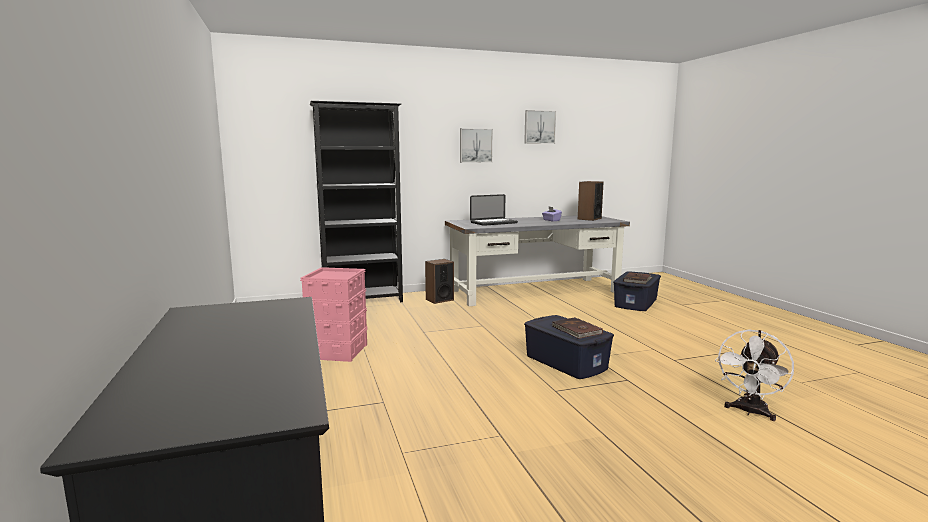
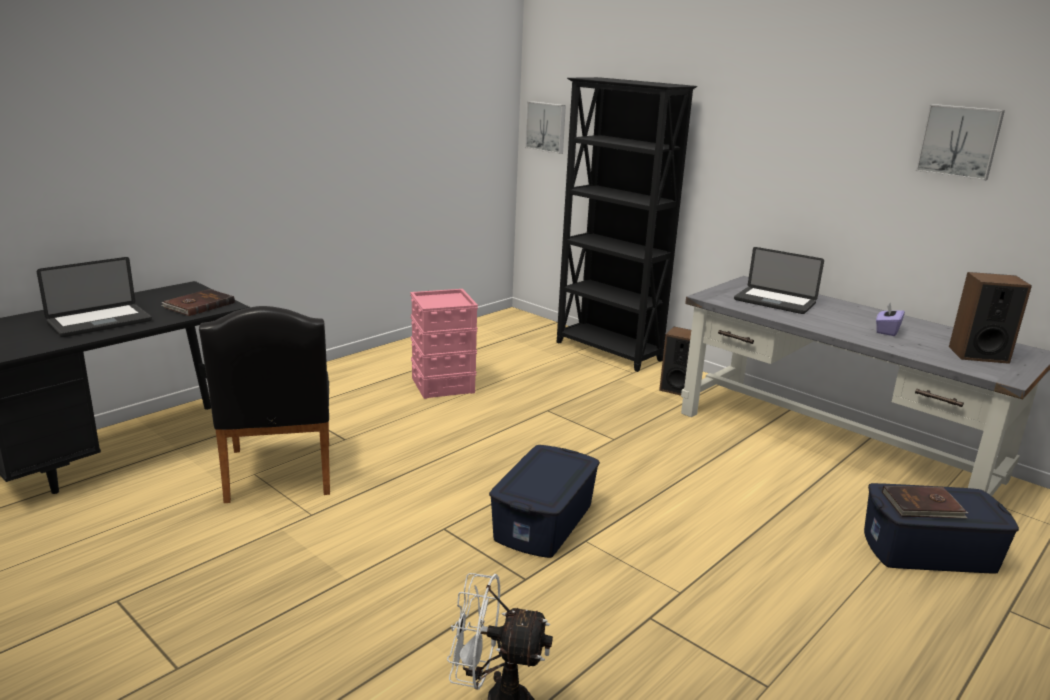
camera: 60 degrees right, 10 degrees up
(247, 350) = (100, 322): none -> laptop
(419, 441) = (279, 476): none -> black chair
(475, 145) = (819, 161): picture -> picture (546, 127)
(576, 330) = (542, 483): brown book -> brown book (198, 305)

